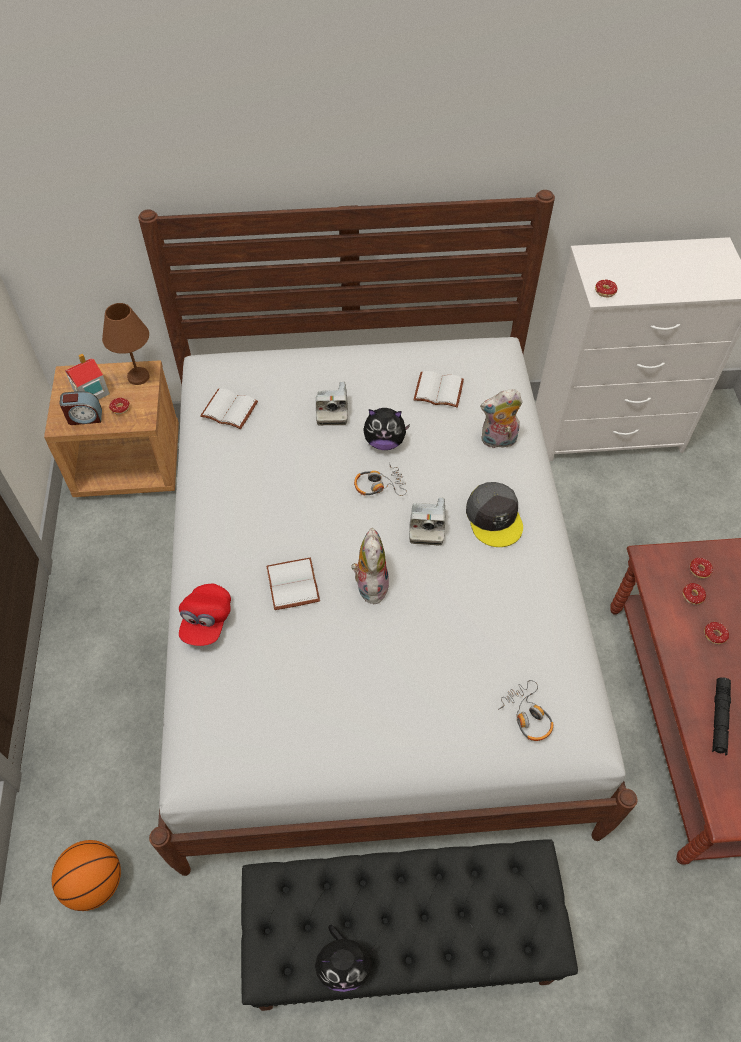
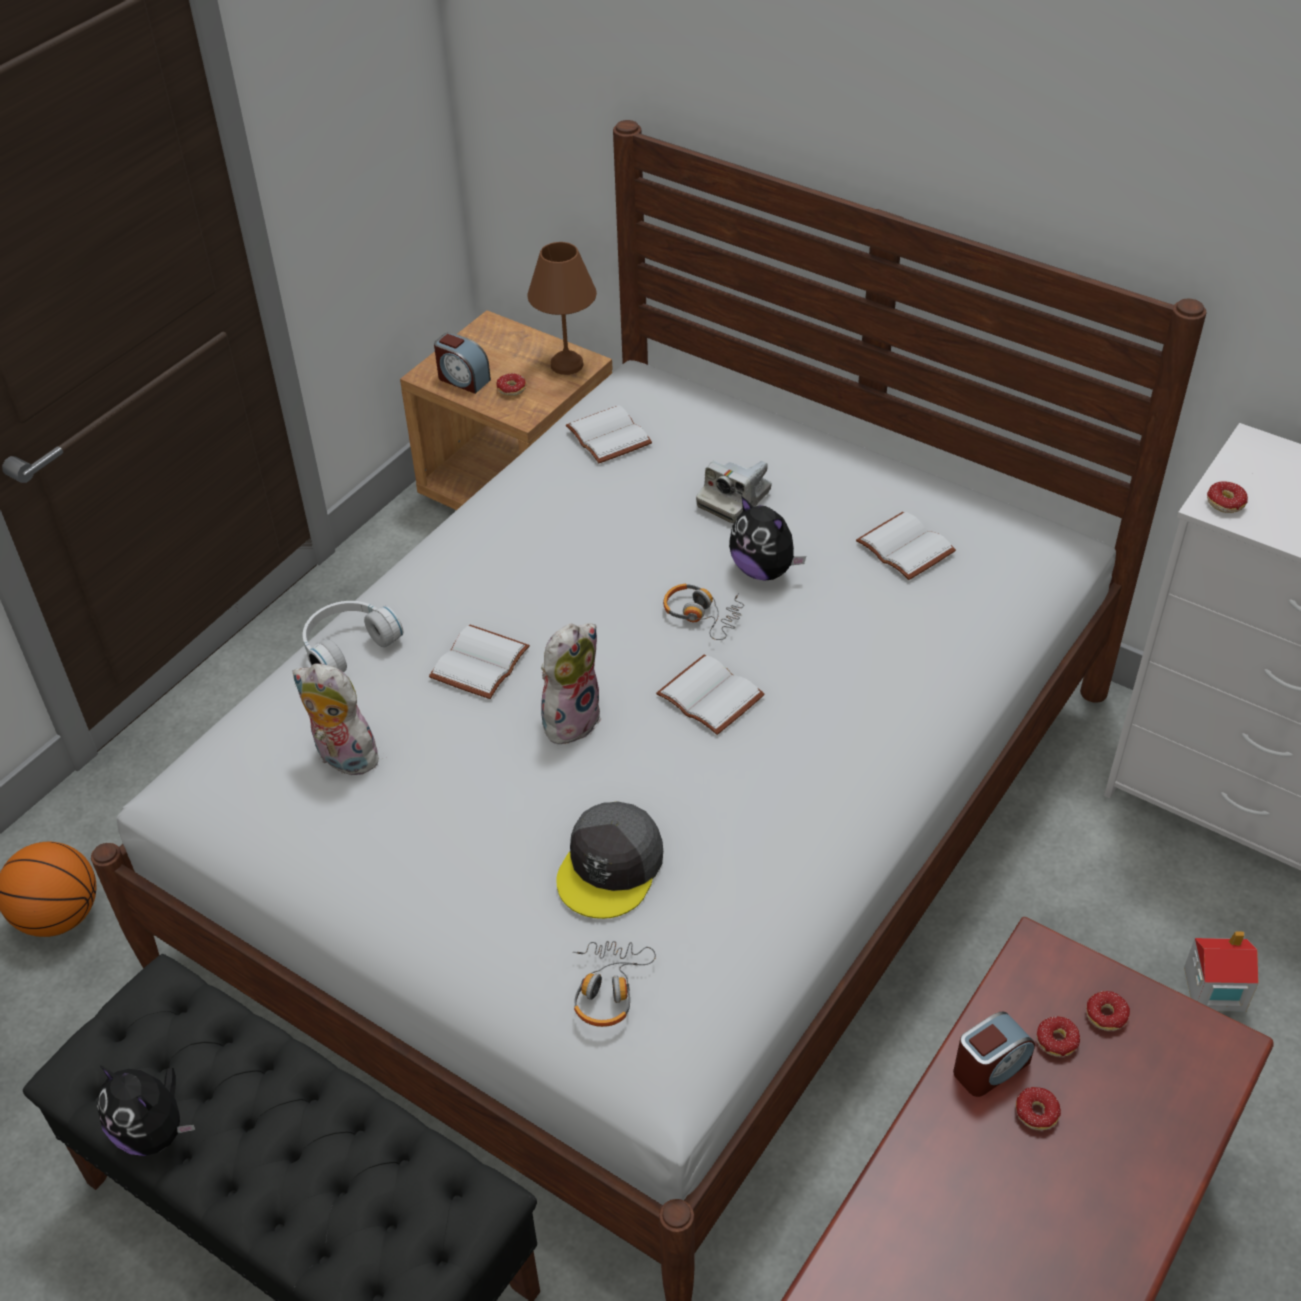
camera: 40 degrees right, 10 degrees down
(90, 392) = (497, 355): toy house -> toy house (1213, 989)
(206, 621) = (346, 645): red cap -> white headphones
(426, 526) = (713, 695): camera -> white book
(494, 518) = (816, 737): grey cap -> grey cap (611, 867)
(498, 441) = (925, 652): plush toy -> plush toy (342, 758)
(680, 627) = (990, 1067): none -> alarm clock
(719, 718) = (923, 1220): black flashlight -> none

